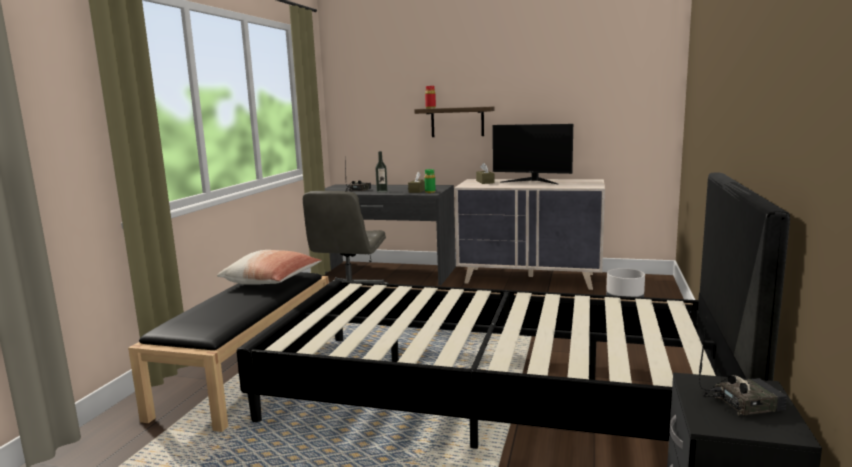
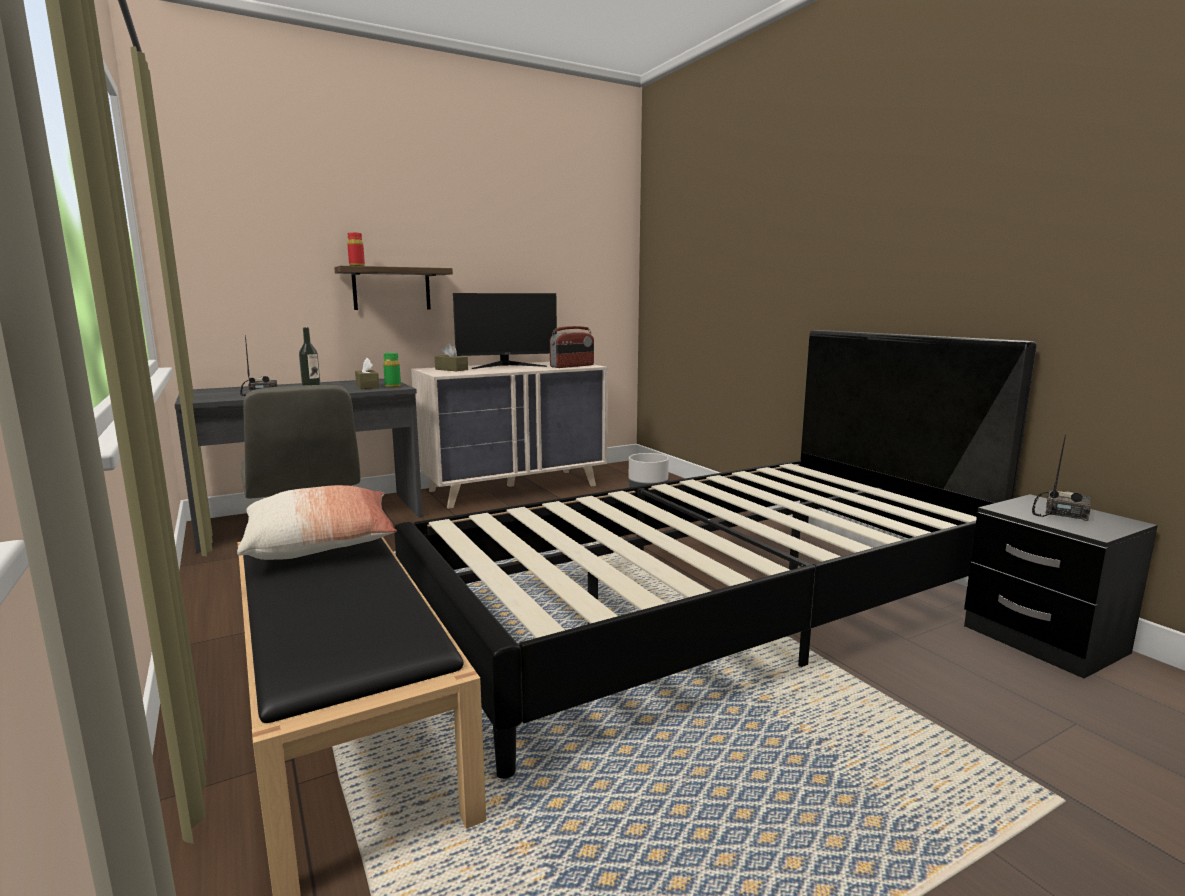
camera: 45 degrees left, 0 degrees up
(577, 185) = (572, 366): none -> radio

